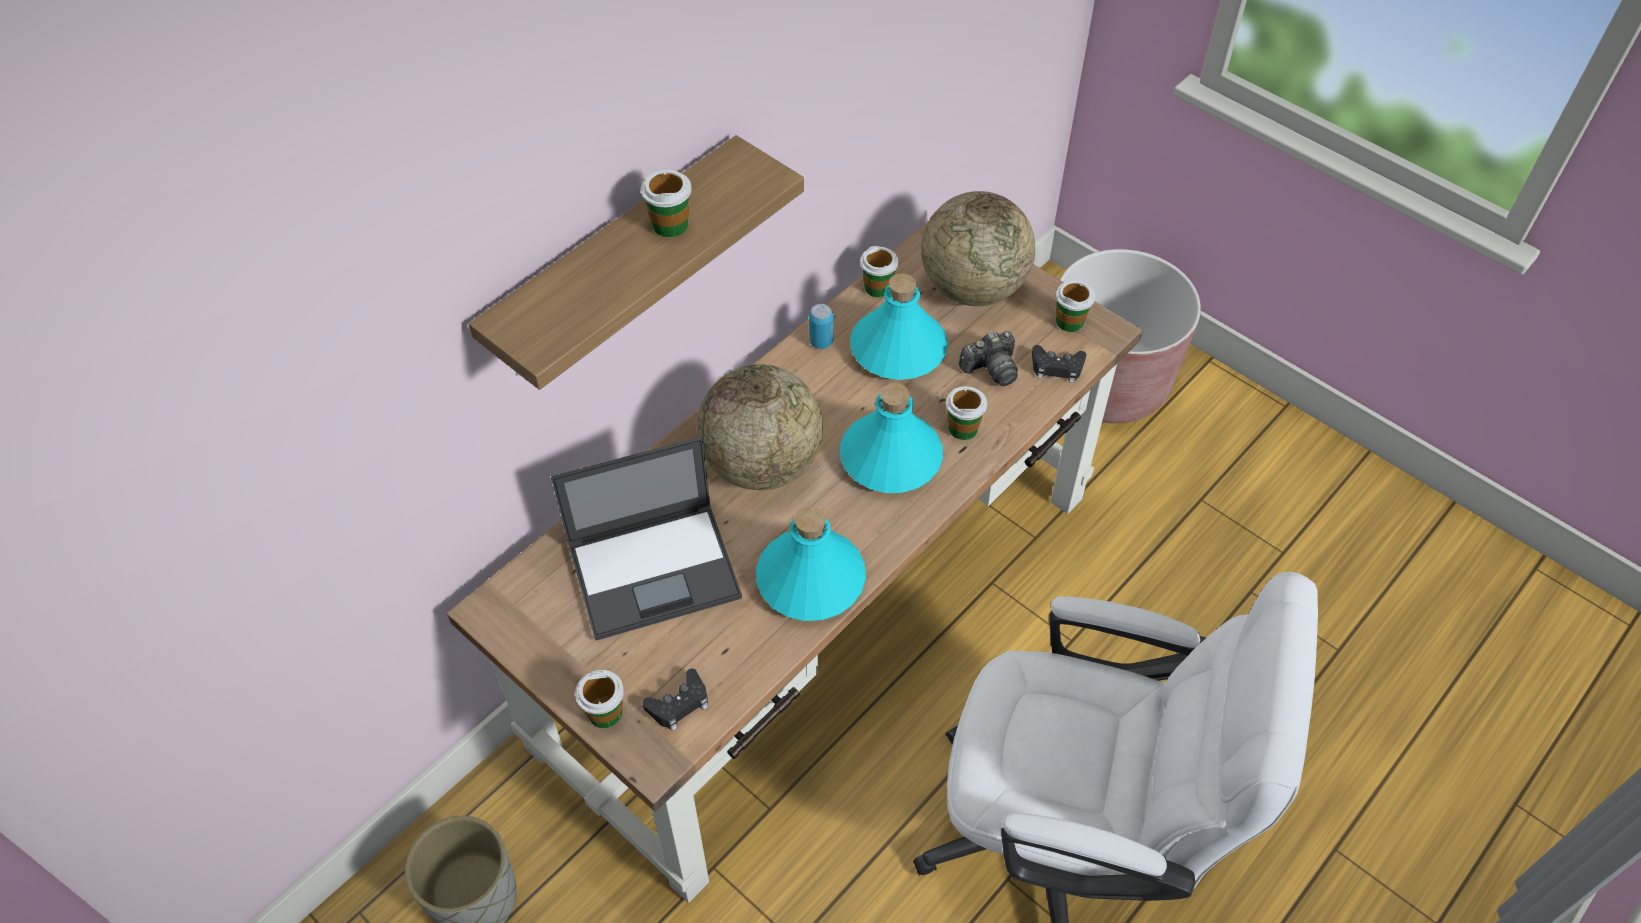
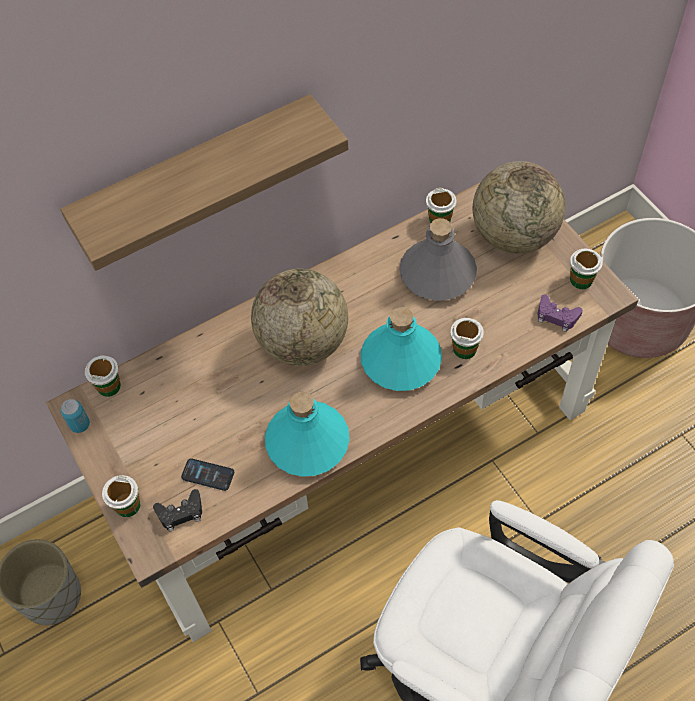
camera: 20 degrees right, 5 degrees up
(656, 569) = (199, 406): laptop -> none
(670, 224) = (232, 159): cup -> cup (109, 386)
(697, 649) = (208, 475): none -> phone
(821, 341) = (381, 254): can -> can (80, 425)
(898, 350) = (437, 274): turquoise bottle -> grey bottle
(991, 368) = (504, 305): camera -> none
(1057, 367) = (557, 316): black game controller -> purple game controller

